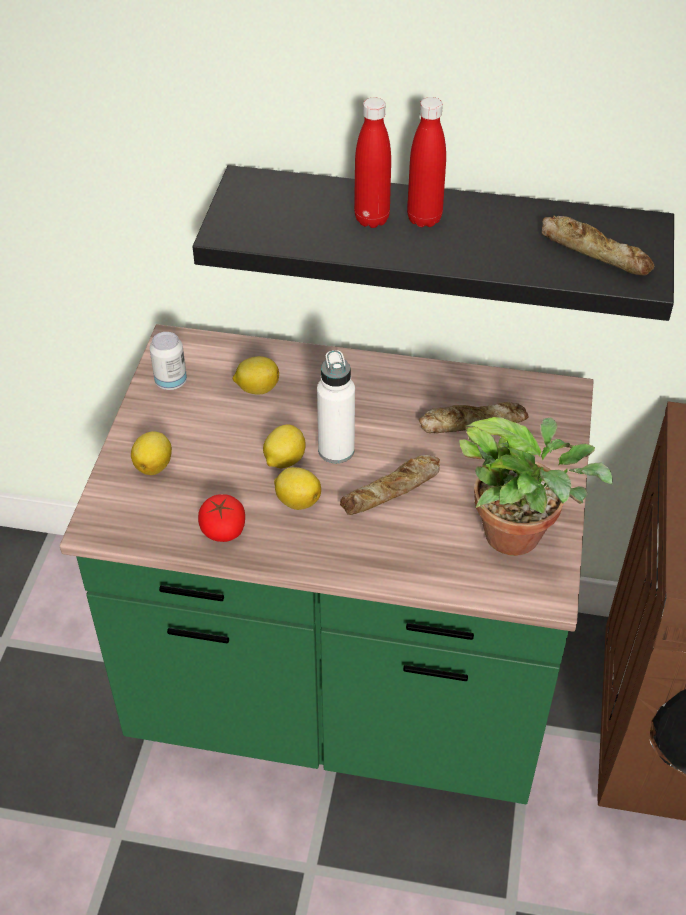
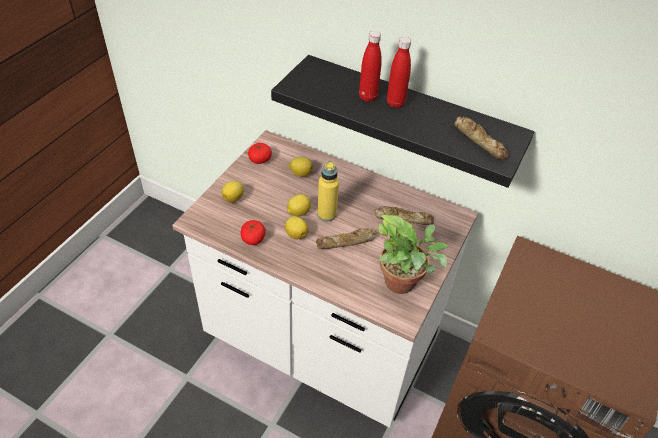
camera: 15 degrees right, 0 degrees up
(171, 382) = (260, 159): can -> tomato
(336, 450) = (326, 214): white bottle -> yellow bottle
(343, 691) = (321, 341): green counter -> white counter

